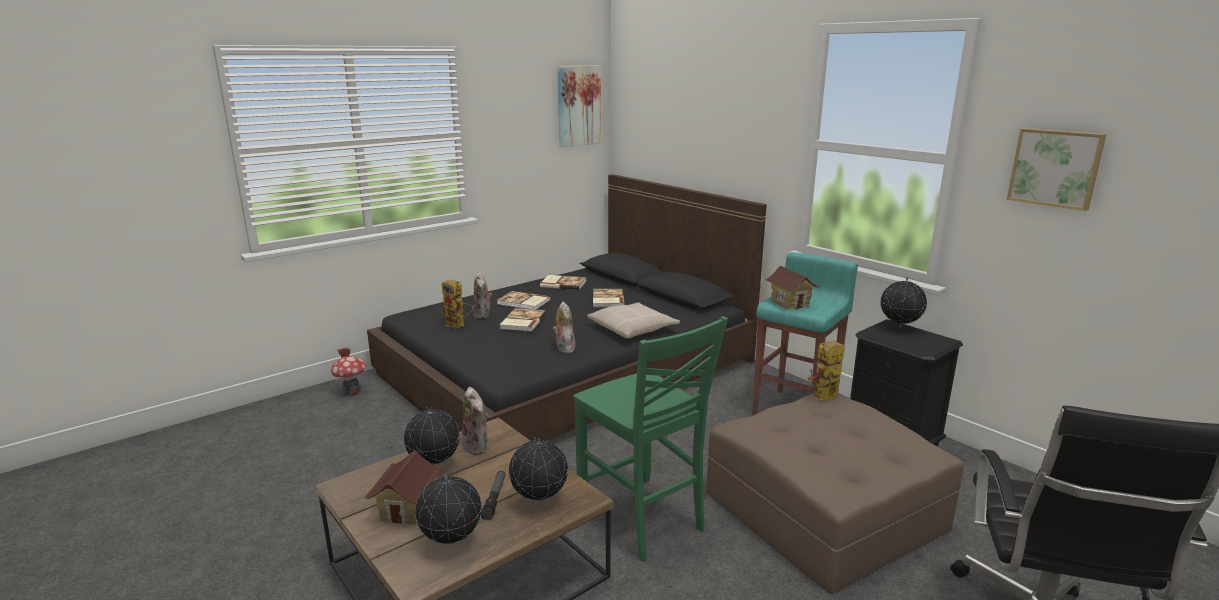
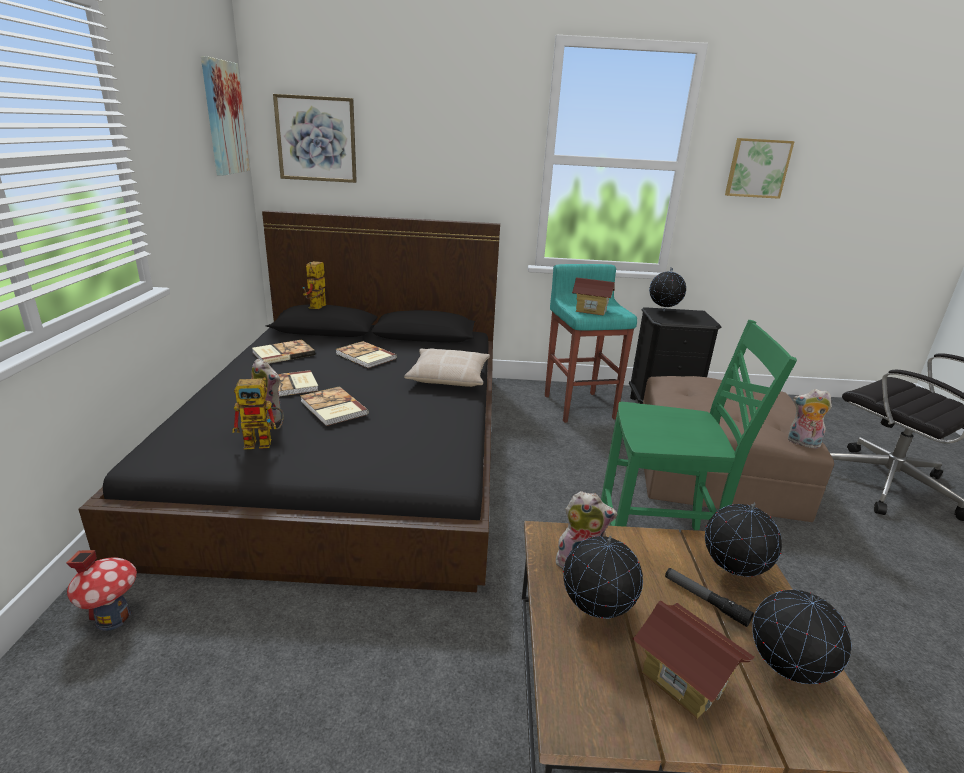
camera: 50 degrees left, 5 degrees up
(563, 348) = (434, 419): plush toy -> plush toy (802, 443)
(647, 120) = (316, 139): none -> picture
(823, 398) = (671, 381): toy robot -> toy robot (317, 308)

